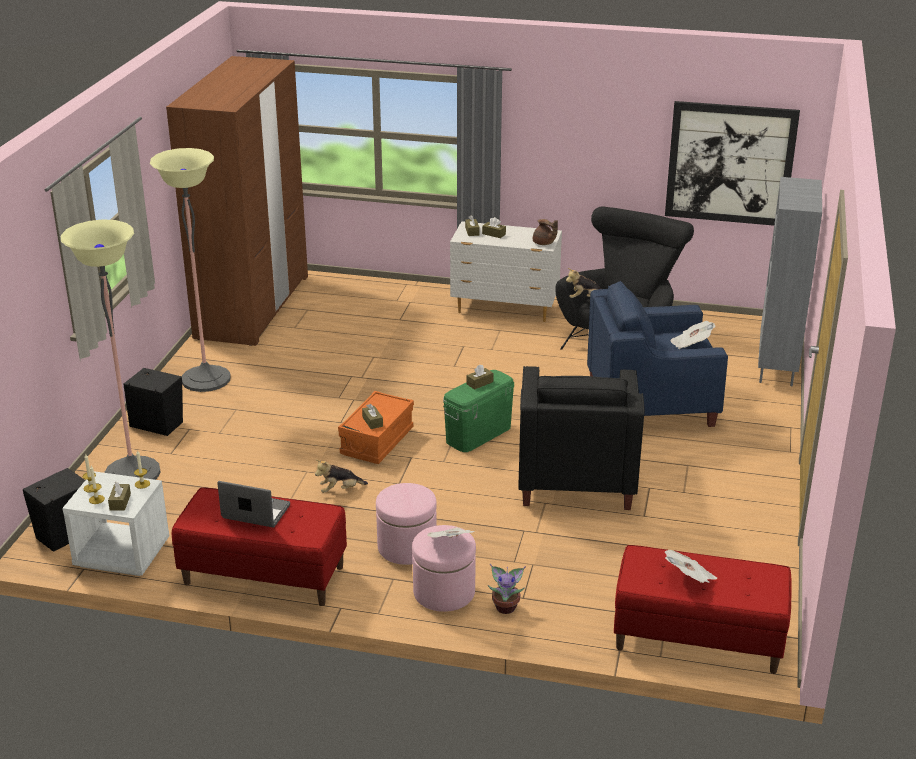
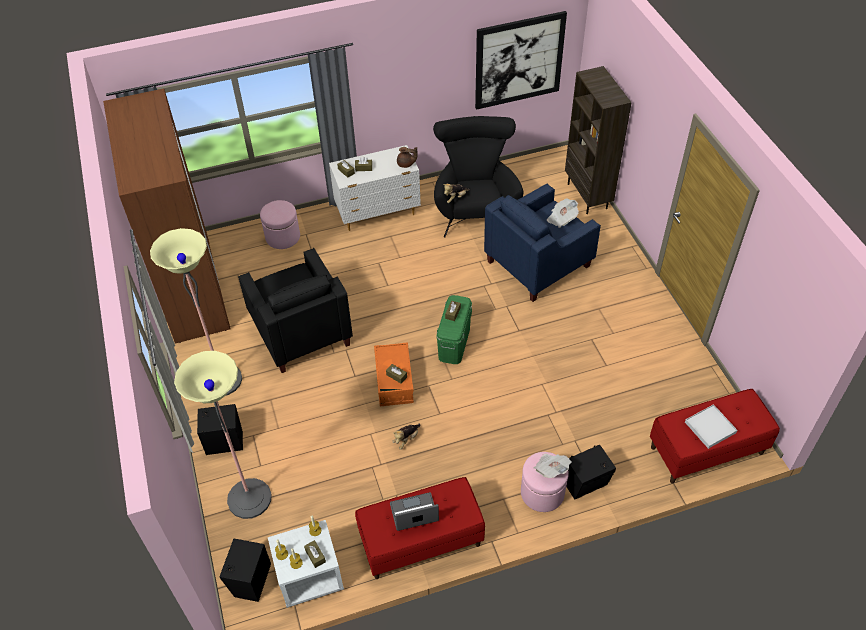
camera: 30 degrees left, 20 degrees up
(407, 547) = (490, 467): pink ottoman -> pink ottoman (283, 237)
(506, 606) = (586, 484): potted plant -> black speaker
(575, 474) = (541, 349): black armchair -> black armchair (300, 331)
(689, 578) = (710, 427): newspaper -> white tray
(777, 368) = (588, 196): grey bookcase -> brown bookcase

